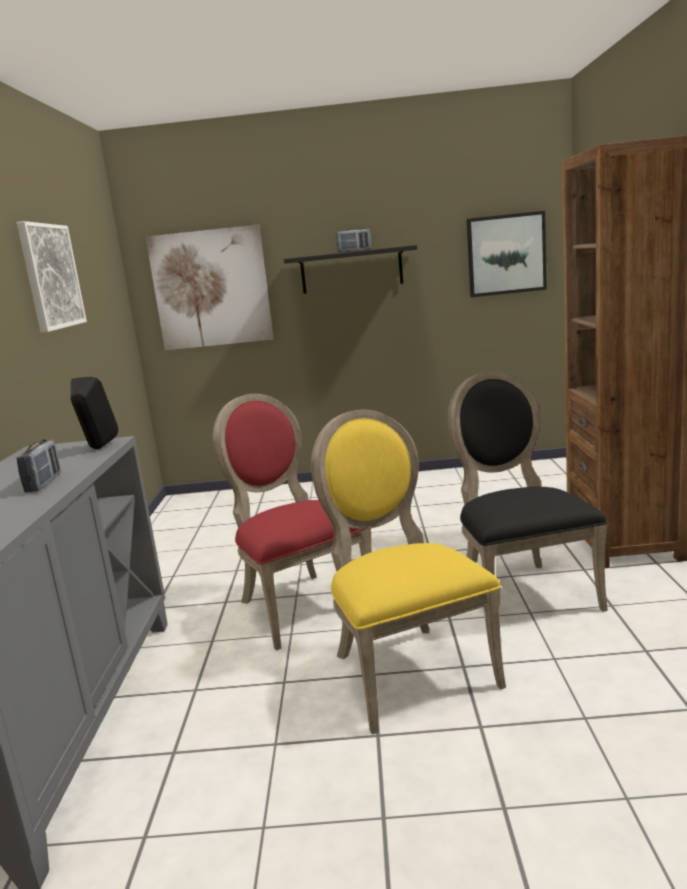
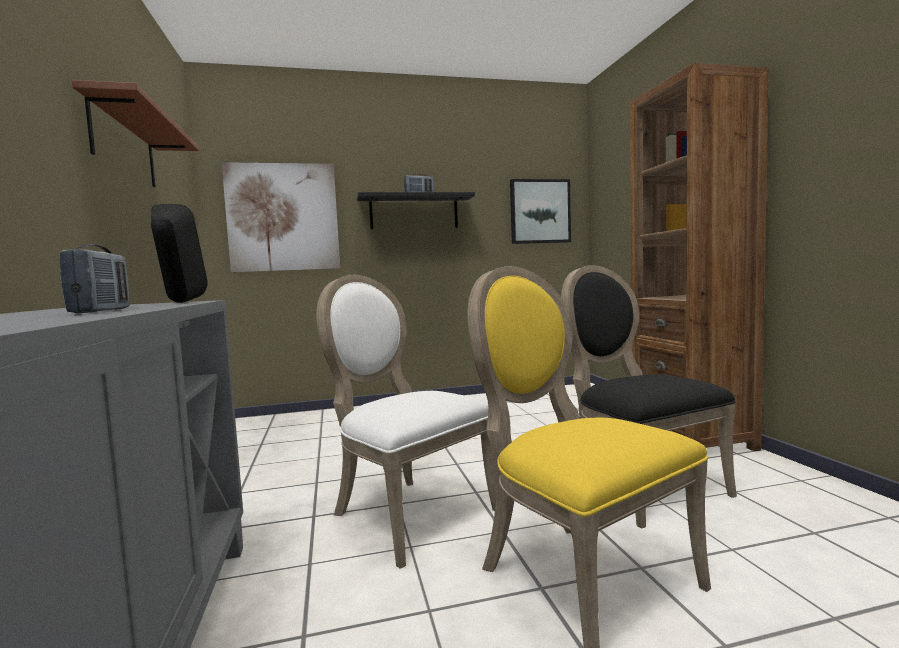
camera: 15 degrees left, 10 degrees down
(51, 276) = (124, 145): picture -> brown shelf
(300, 604) = (407, 513): red chair -> white chair

